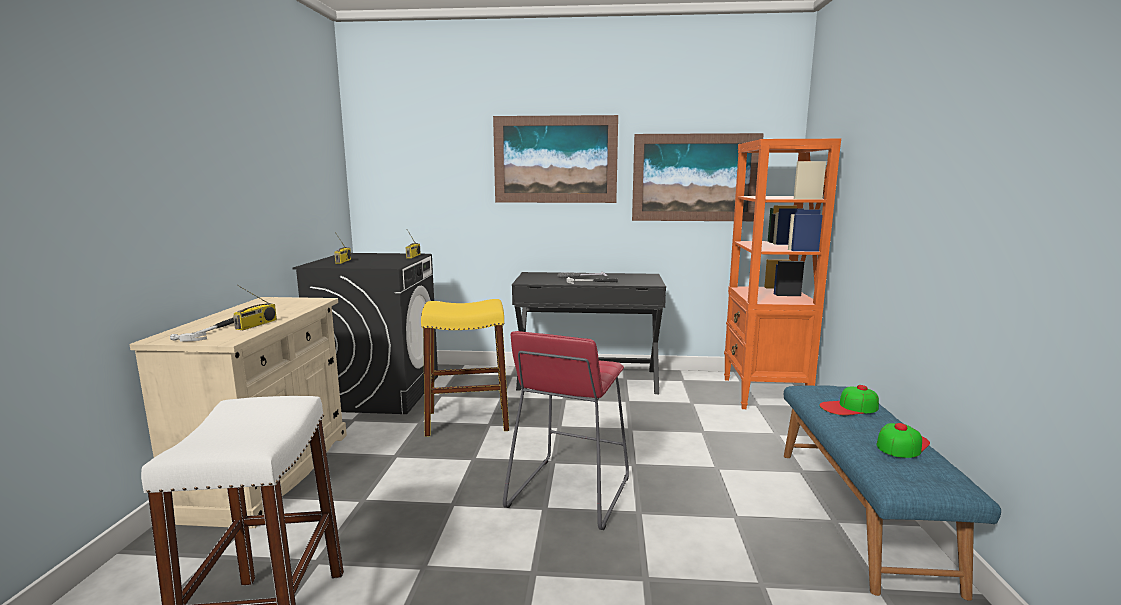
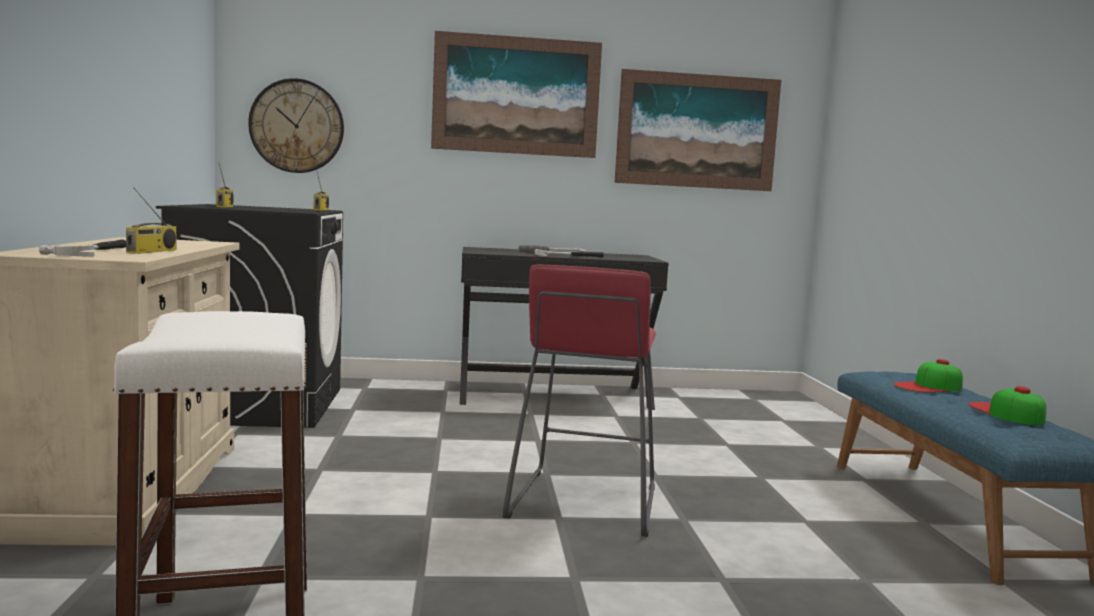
camera: 10 degrees left, 5 degrees down
(402, 191) = (297, 126): none -> wall clock
(468, 421) = (407, 434): yellow stool -> none
(764, 394) = (786, 411): orange bookcase -> none
(902, 443) = (1006, 413): cap -> cap turned 45 degrees counterclockwise

